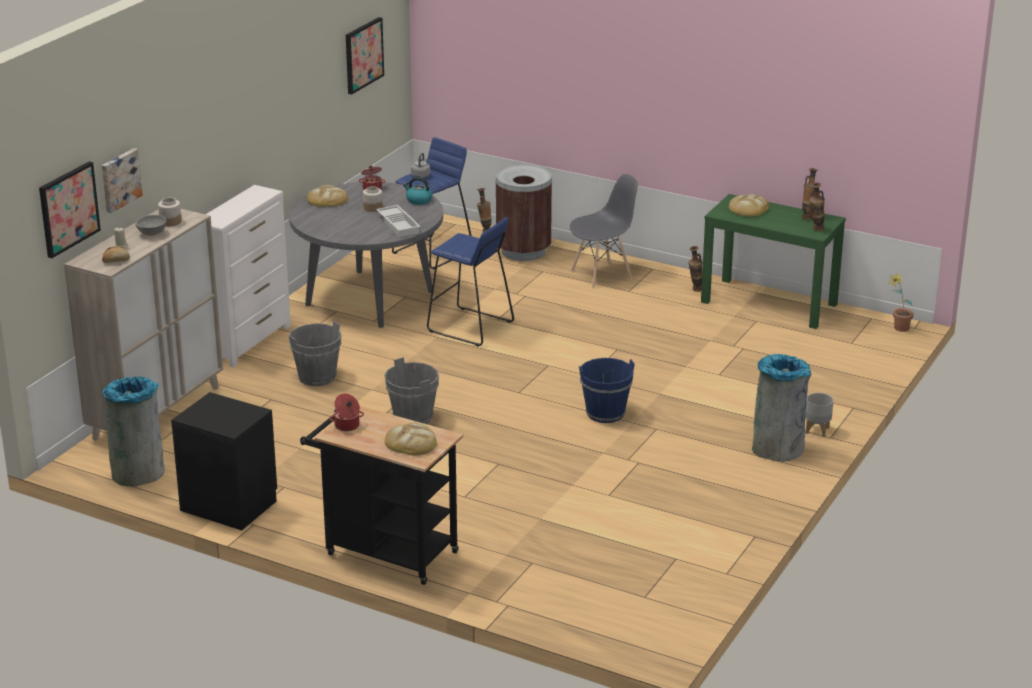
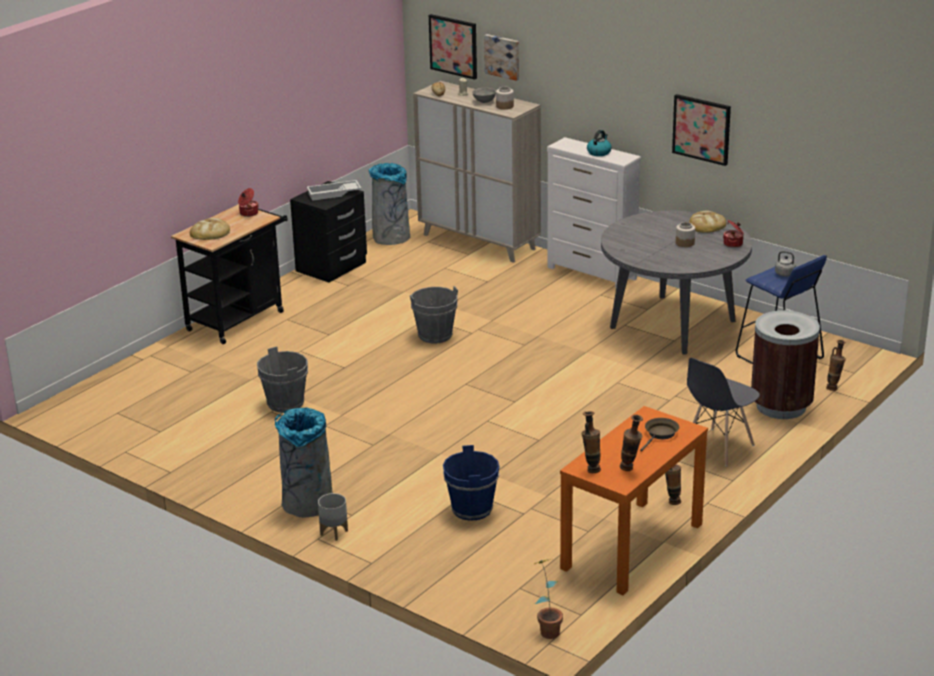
camera: 100 degrees right, 0 degrees up
(317, 377) = (520, 299): grey bucket -> grey bucket (285, 403)
(363, 55) = (828, 139): picture -> picture (702, 129)
(399, 224) = (643, 253): white tray -> white tray (333, 194)
(418, 200) = (701, 263): kettle -> kettle (599, 152)
(470, 327) = (602, 368): blue stool -> none
(602, 275) = (718, 447): grey chair -> grey chair turned 60 degrees clockwise
(605, 413) = (411, 422): blue bucket -> blue bucket (471, 509)
(748, 209) = (660, 434): bread -> brown frying pan
(769, 303) = (632, 546): green console table -> orange console table

